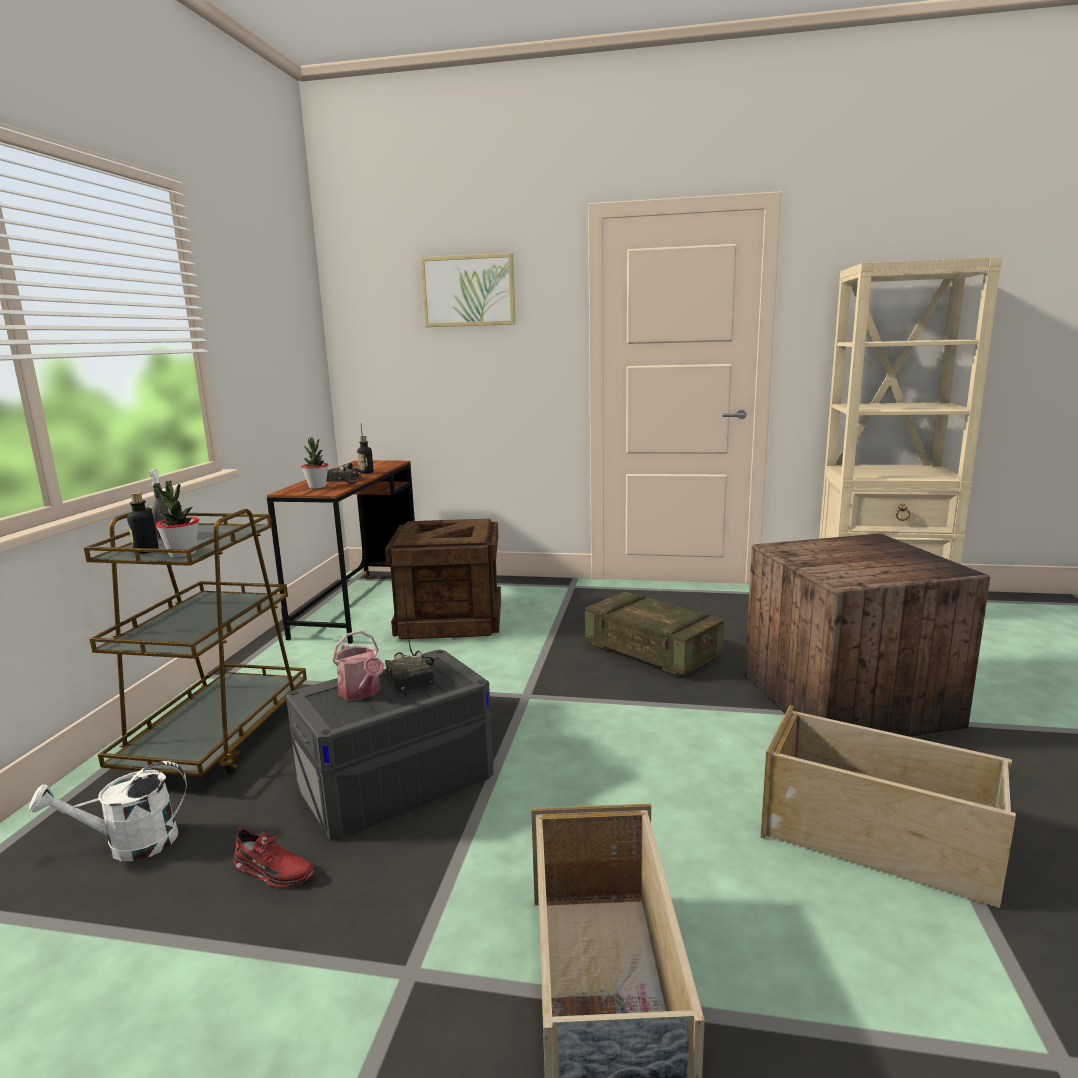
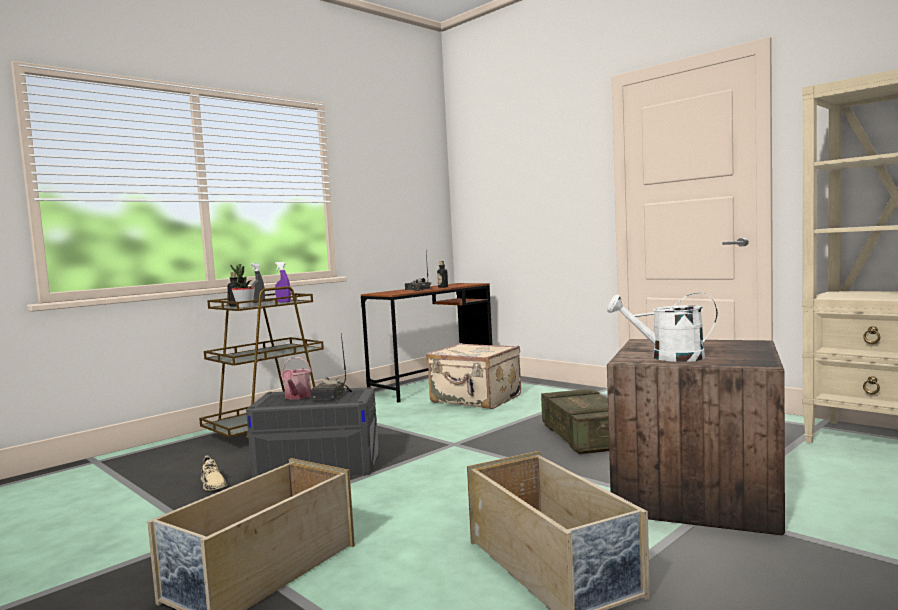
camera: 35 degrees right, 10 degrees down
(129, 845) = (179, 461): white watering can -> white watering can (668, 357)
(220, 532) = (283, 302): none -> purple spray bottle
(273, 871) = (213, 484): red shoe -> beige shoe
(317, 487) = (395, 292): potted plant -> none
(450, 620) = (475, 400): crate -> beige suitcase
(468, 291) = (532, 155): picture -> none

